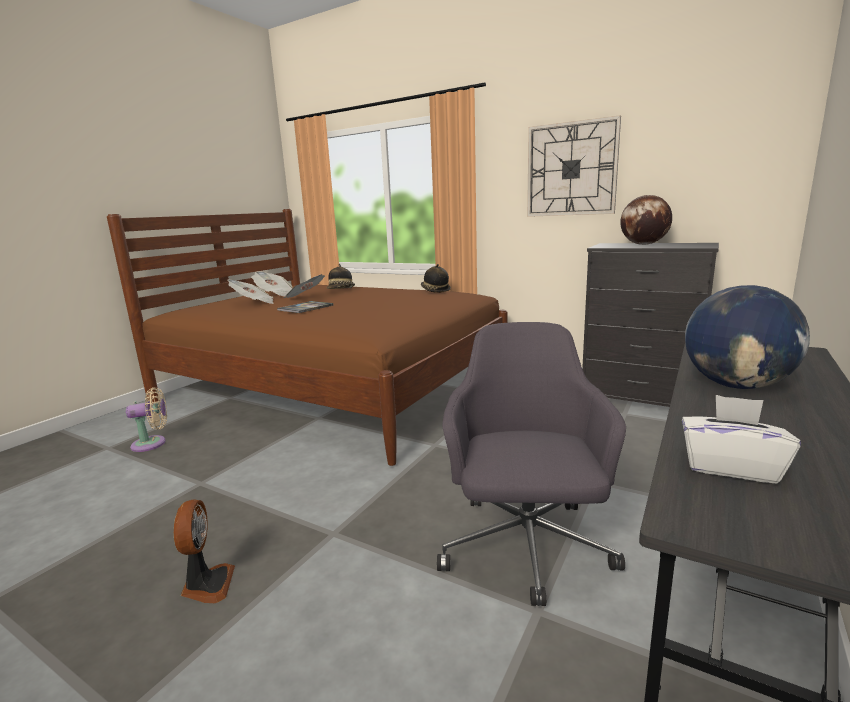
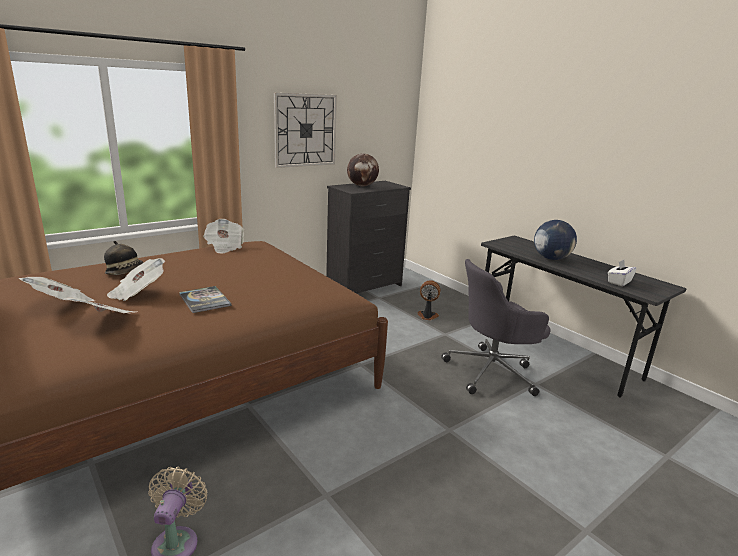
camera: 70 degrees left, 5 degrees up
(207, 585) = (483, 493): fan -> fan (427, 316)
(435, 290) = (224, 247): hat -> newspaper
(526, 548) = (492, 372): grey office chair -> grey office chair turned 45 degrees counterclockwise

